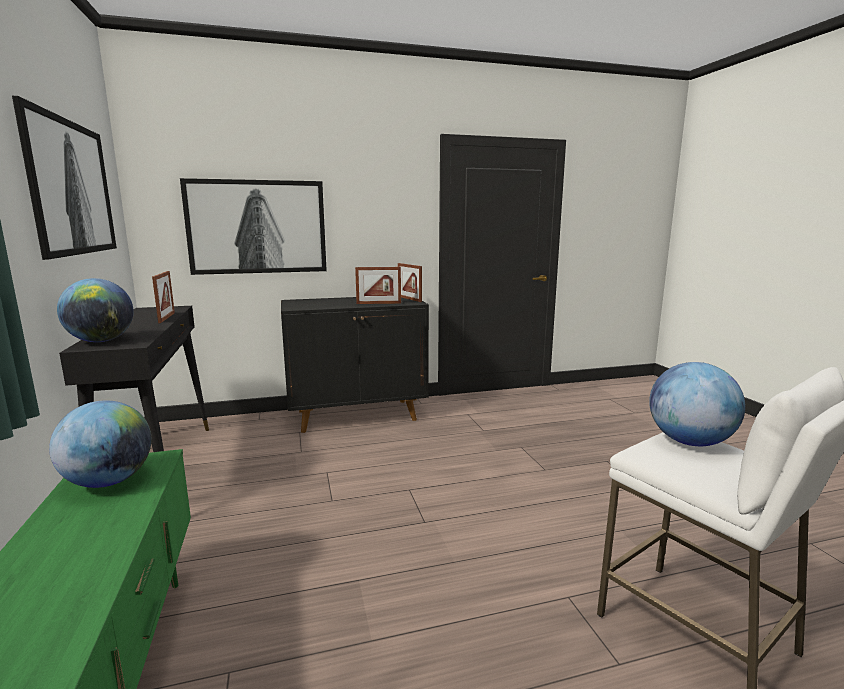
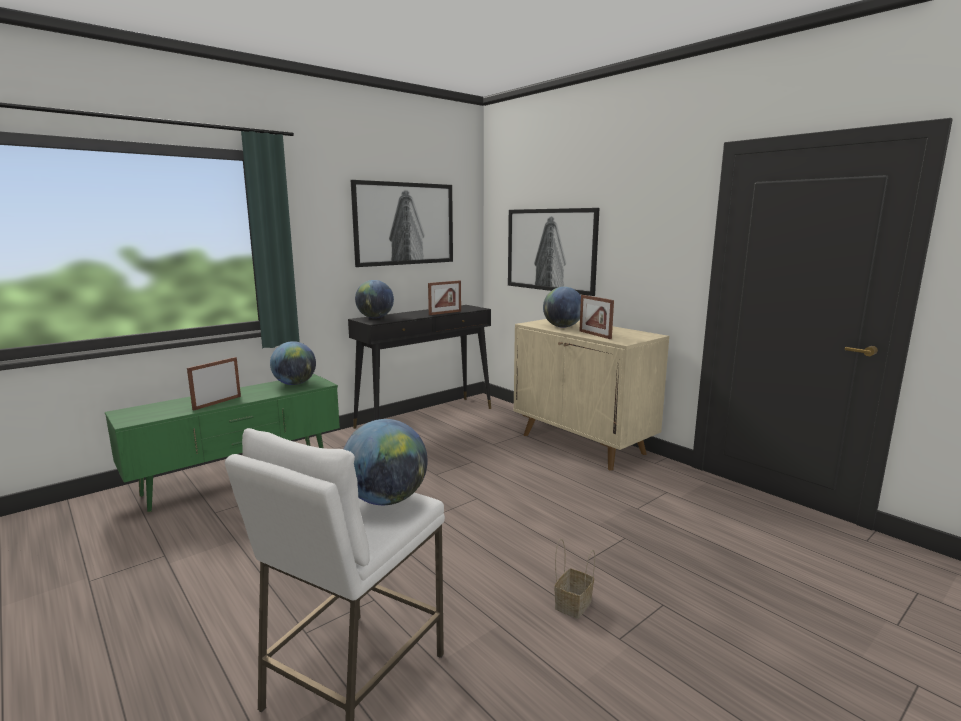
camera: 65 degrees right, 0 degrees up
(330, 304) = (562, 327): none -> globe
(357, 415) = (583, 444): black cabinet -> beige cabinet
(409, 299) = (639, 338): picture frame -> picture frame (217, 403)
(598, 491) = (573, 603): none -> basket

